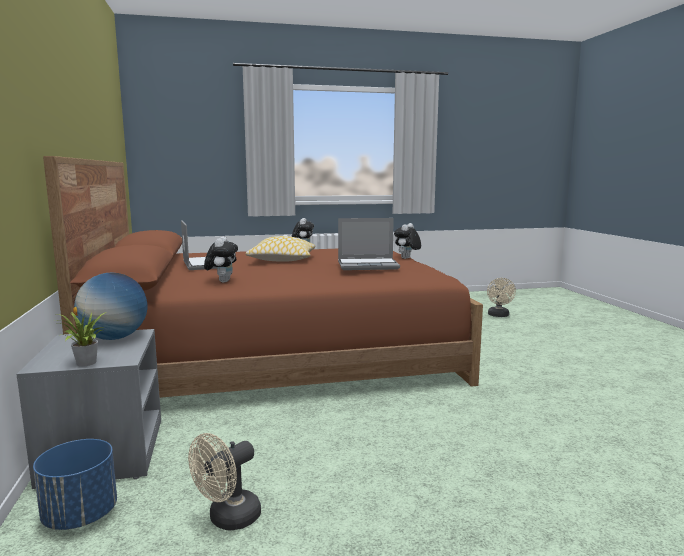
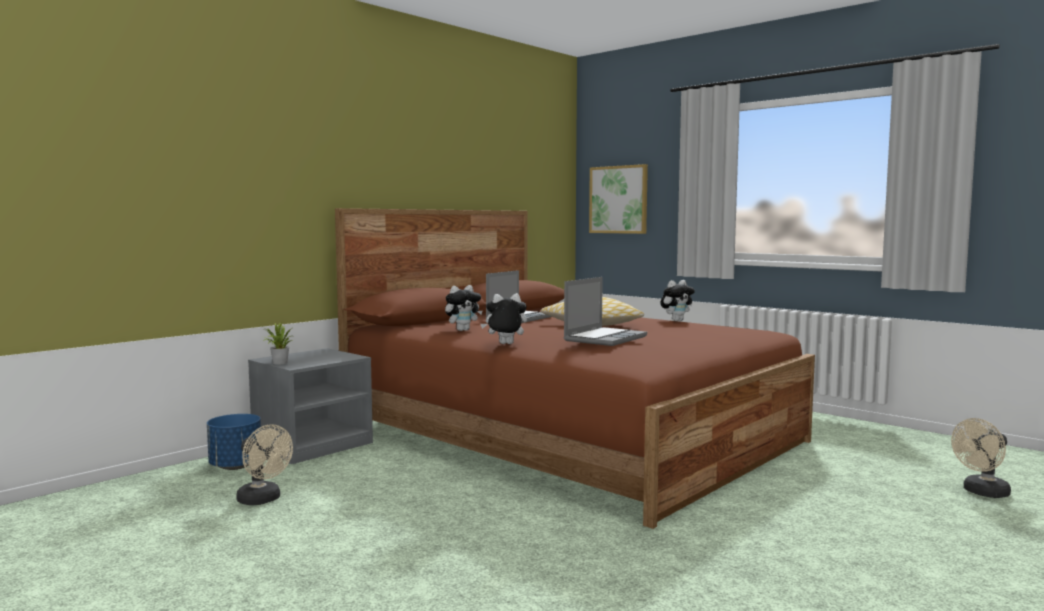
camera: 55 degrees right, 5 degrees down
(114, 338) = (336, 356): globe -> none
(177, 154) = (618, 199): none -> picture
(228, 519) = (263, 500): beige fan -> beige fan turned 150 degrees counterclockwise
(368, 265) = (605, 338): laptop -> laptop turned 105 degrees counterclockwise
(407, 258) = (724, 345): plush toy -> plush toy (505, 344)

